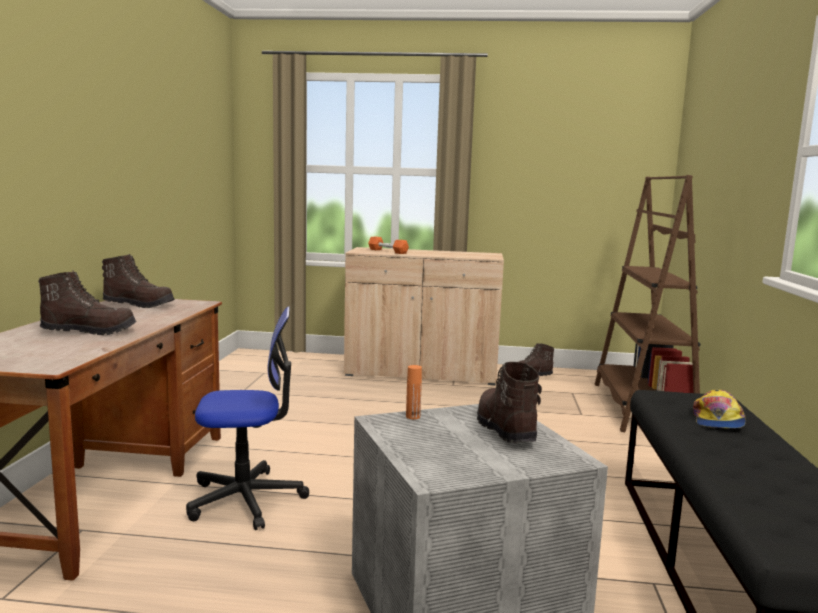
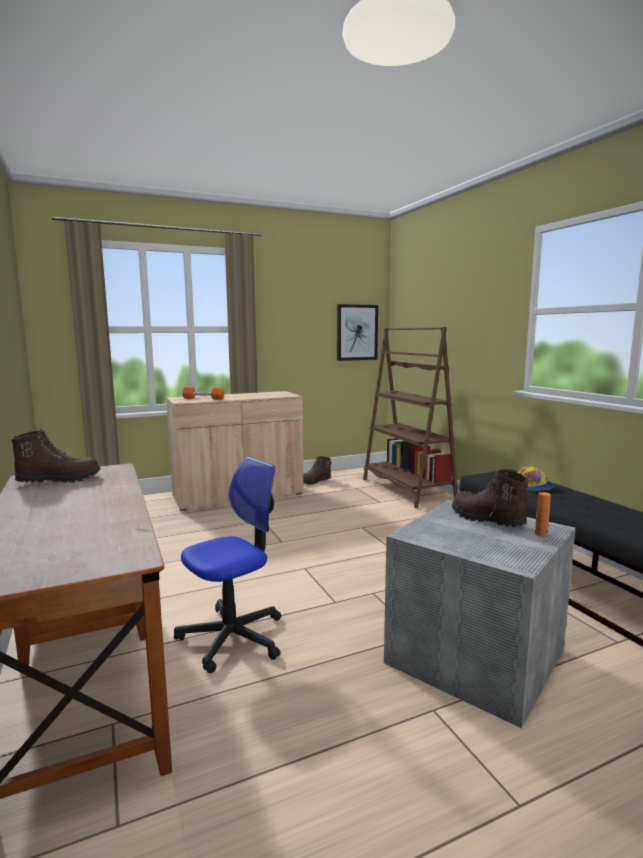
camera: 30 degrees left, 0 degrees up
(90, 331) = (79, 516): brown boot -> none
(413, 416) = (422, 526): orange bottle -> orange bottle (541, 534)
(620, 182) = (357, 332): none -> picture

